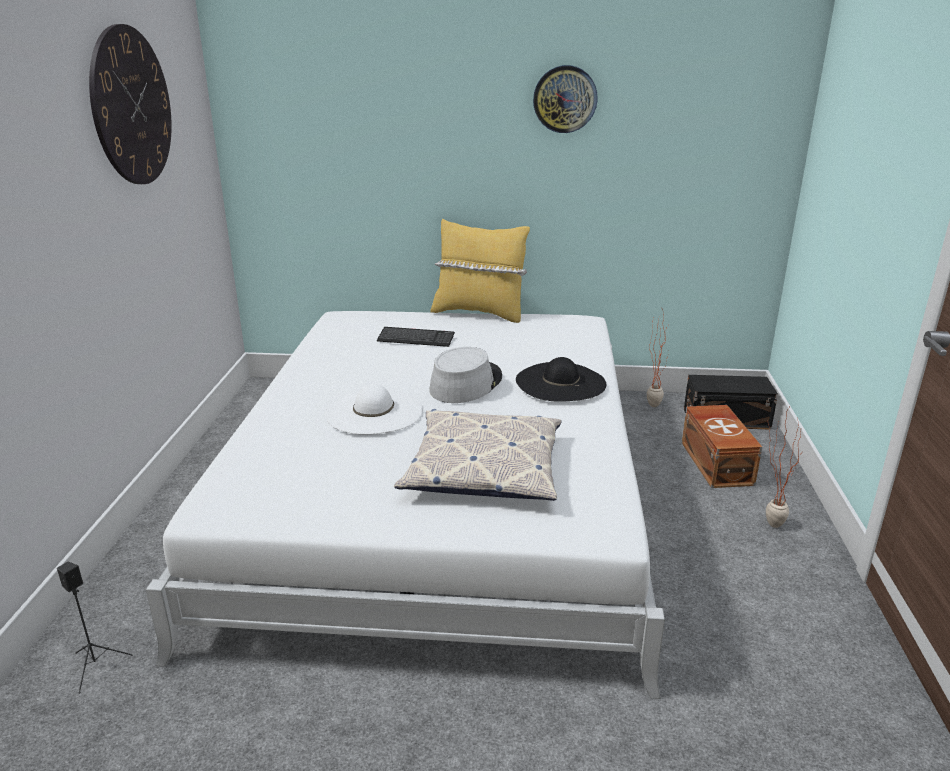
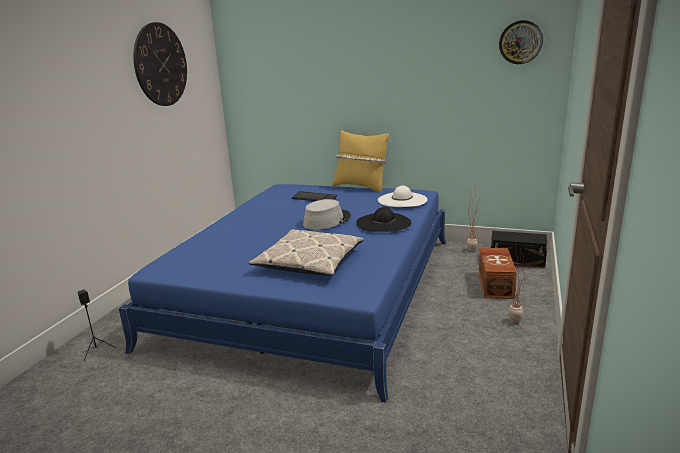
camera: 15 degrees right, 5 degrees down
(374, 412) = (266, 231): white hat -> white hat (402, 200)
(441, 495) = (313, 288): white bed -> blue bed
(565, 99) = (411, 56): wall clock -> wall clock (520, 42)

